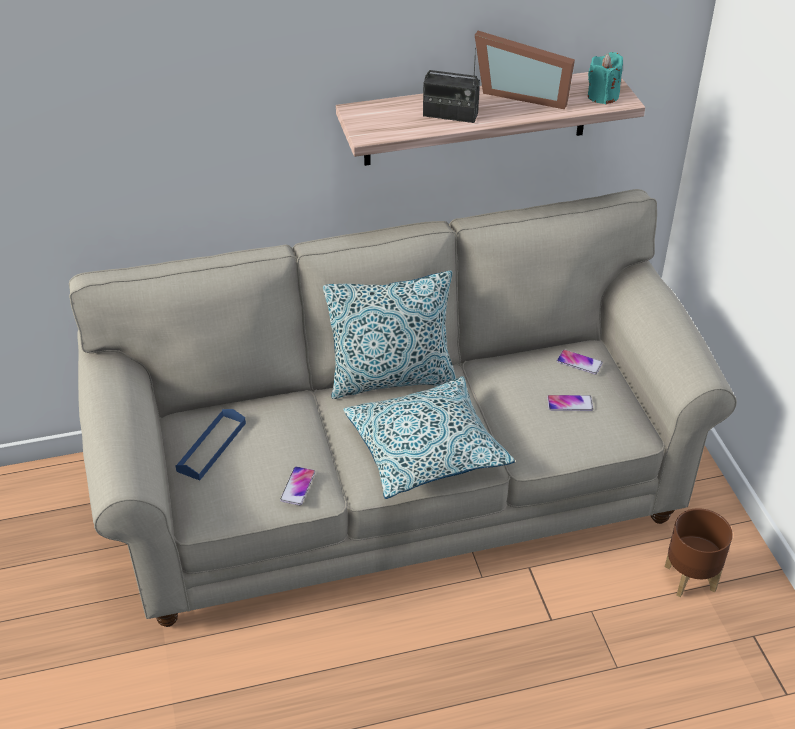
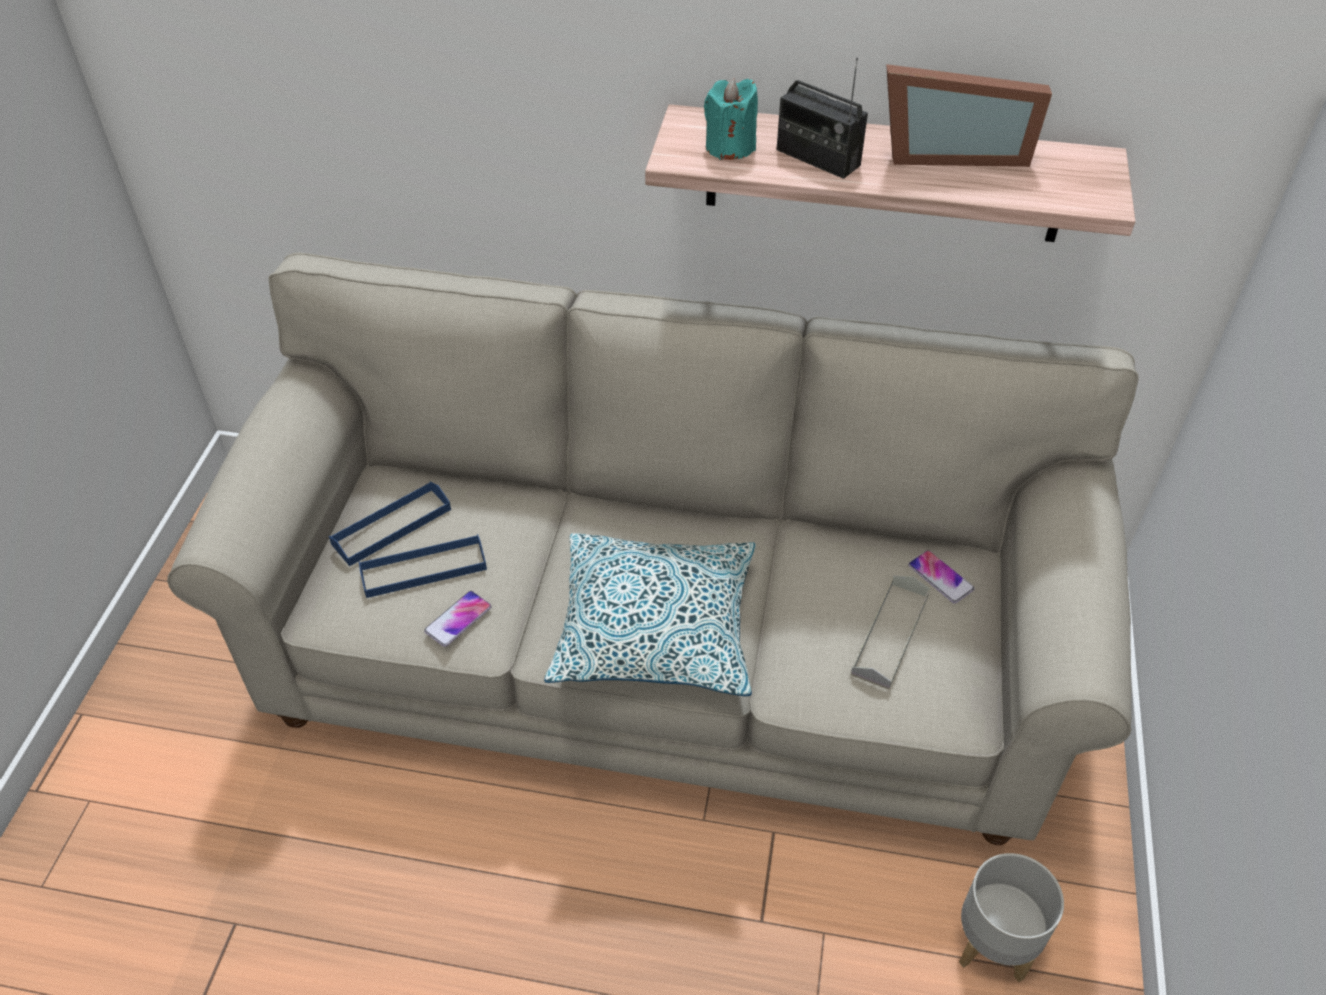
camera: 25 degrees right, 5 degrees up
(253, 465) = (424, 569): none -> blue tray
(391, 379) = (672, 512): pillow -> none
(523, 93) = (951, 153): picture frame -> picture frame turned 45 degrees counterclockwise
(569, 403) = (890, 634): phone -> grey tray
(603, 96) = (1075, 187): turquoise candle -> turquoise candle (730, 147)
(691, 578) = (995, 945): brown planter -> grey planter

